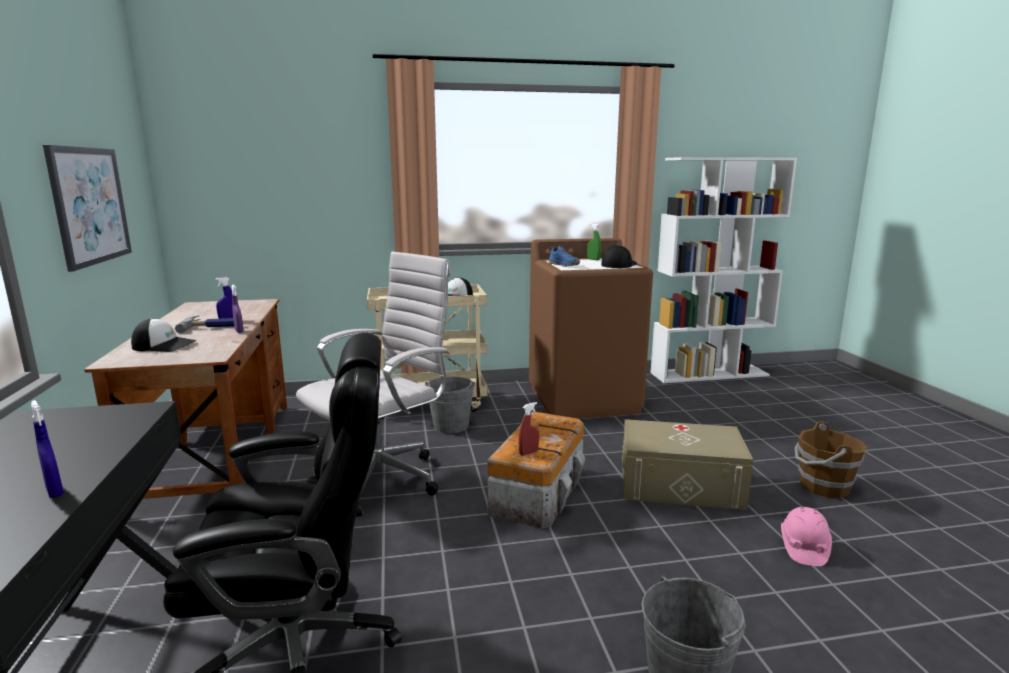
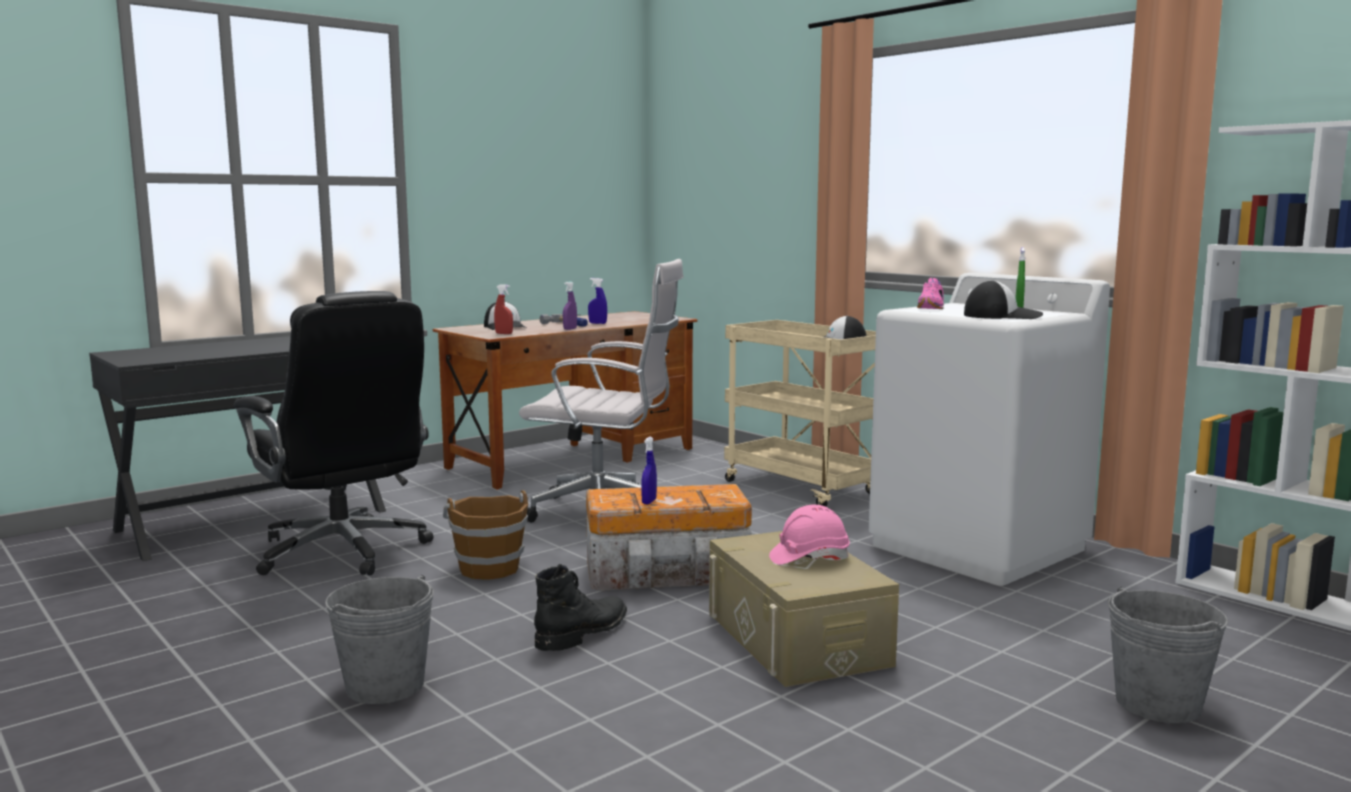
camera: 60 degrees right, 5 degrees down
(55, 492) = (229, 353): blue spray bottle -> blue spray bottle (649, 502)
(90, 205) = (526, 203): picture -> none
(451, 426) = (763, 508): grey bucket -> grey bucket (1157, 704)
(528, 453) = (616, 498): red spray bottle -> red spray bottle (504, 333)
(564, 265) = (932, 308): blue shoe -> pink shoe
(584, 399) = (978, 547): brown washing machine -> white washing machine
(627, 555) = (583, 633): none -> black boot
(803, 547) = (723, 732): pink hard hat -> pink hard hat (809, 558)
(822, 486) = (959, 740): brown bucket -> brown bucket (489, 568)

